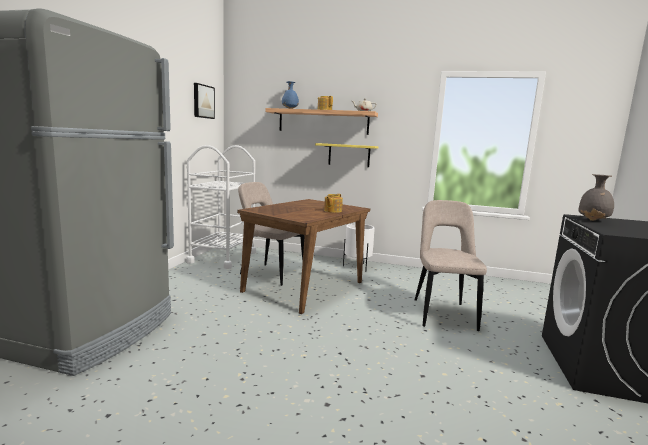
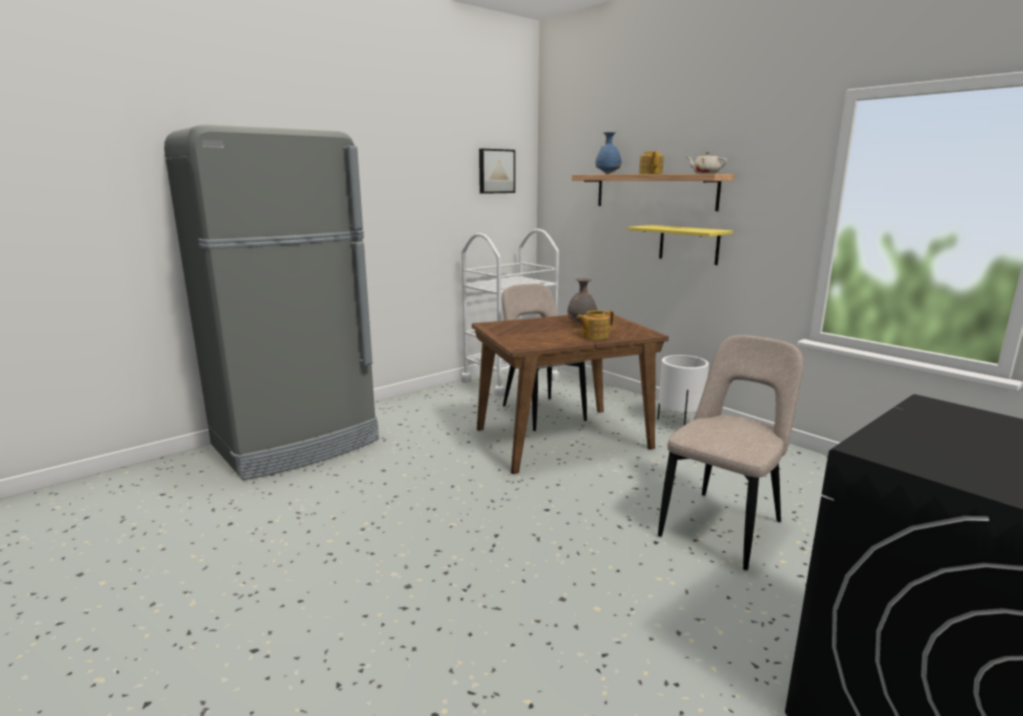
camera: 35 degrees right, 5 degrees up
(594, 220) = (932, 417): grey vase -> grey vase (581, 325)

